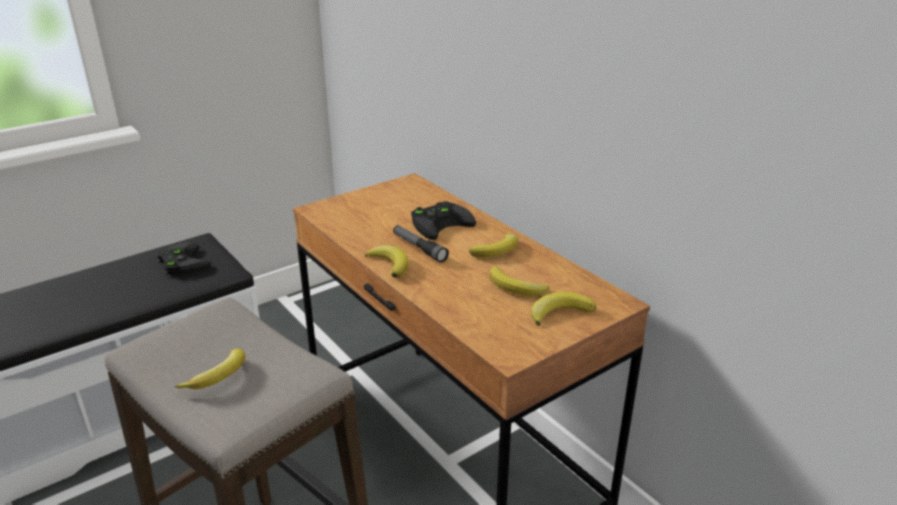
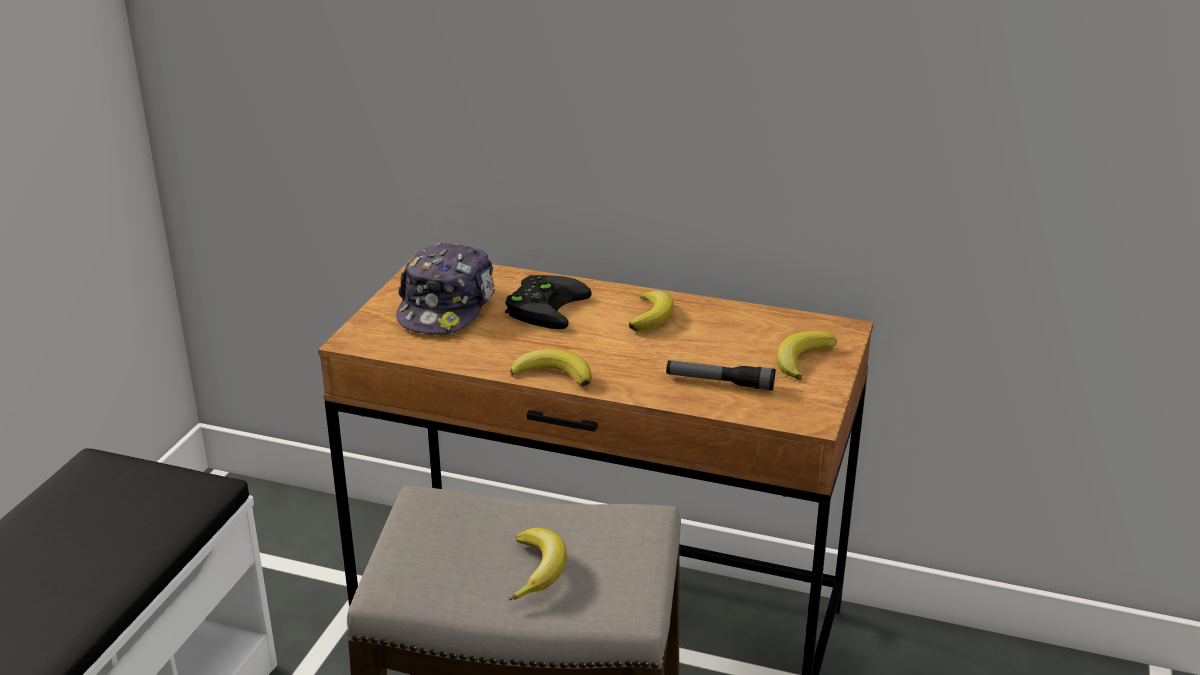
camera: 35 degrees left, 0 degrees up
(181, 262) = (106, 504): black game controller -> none
(387, 206) = (447, 306): none -> cap
(419, 248) = (561, 344): flashlight -> flashlight (719, 382)
(516, 287) = (727, 349): banana -> none

